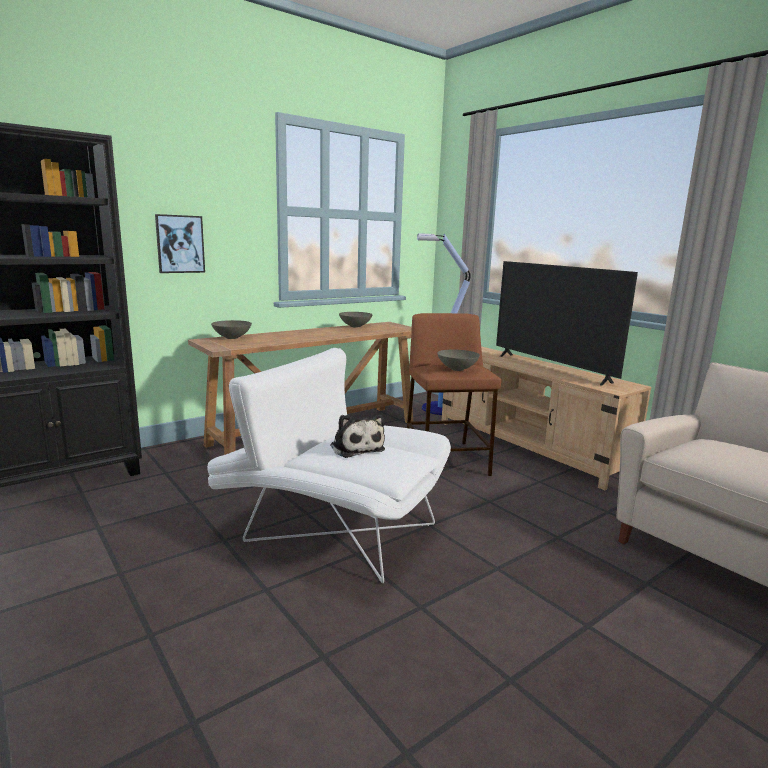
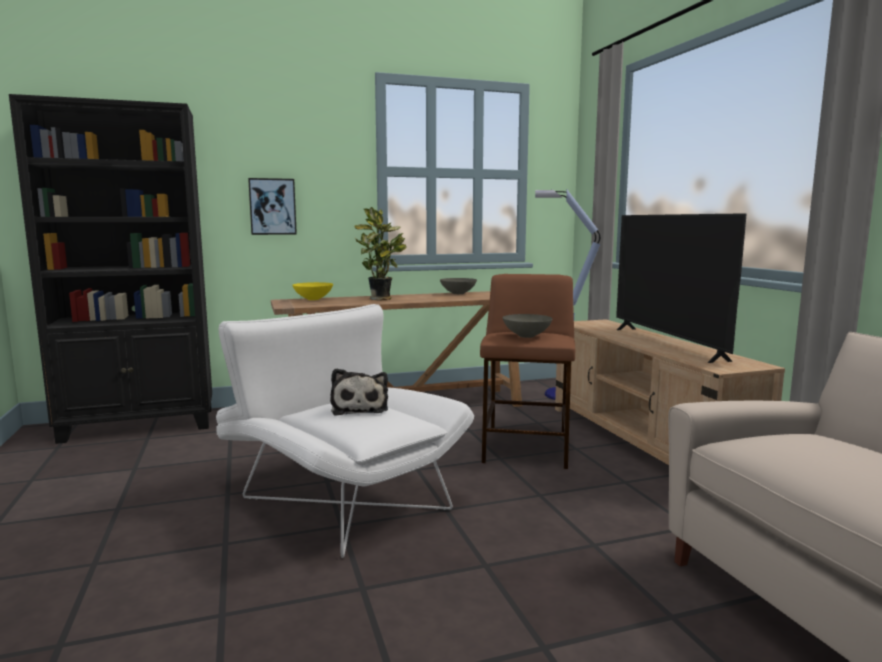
camera: 20 degrees right, 5 degrees down
(232, 338) = (313, 299): grey bowl -> yellow bowl
(298, 335) = (382, 299): none -> potted plant

